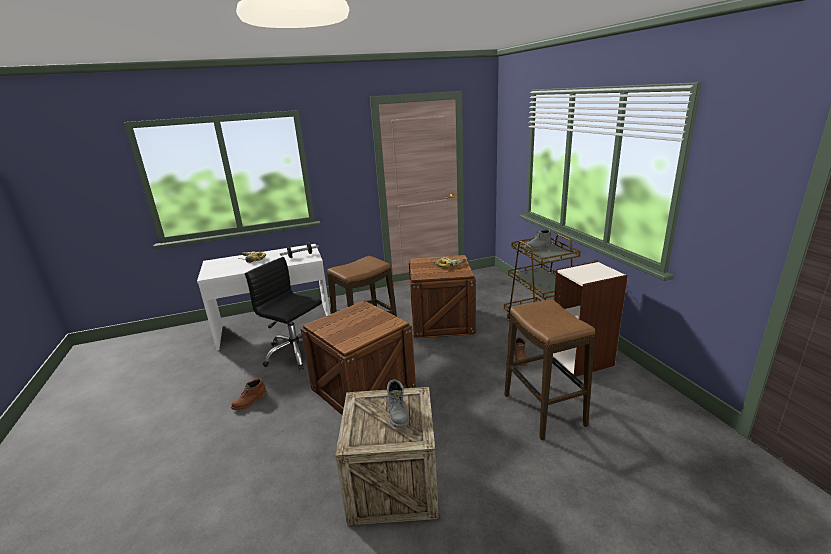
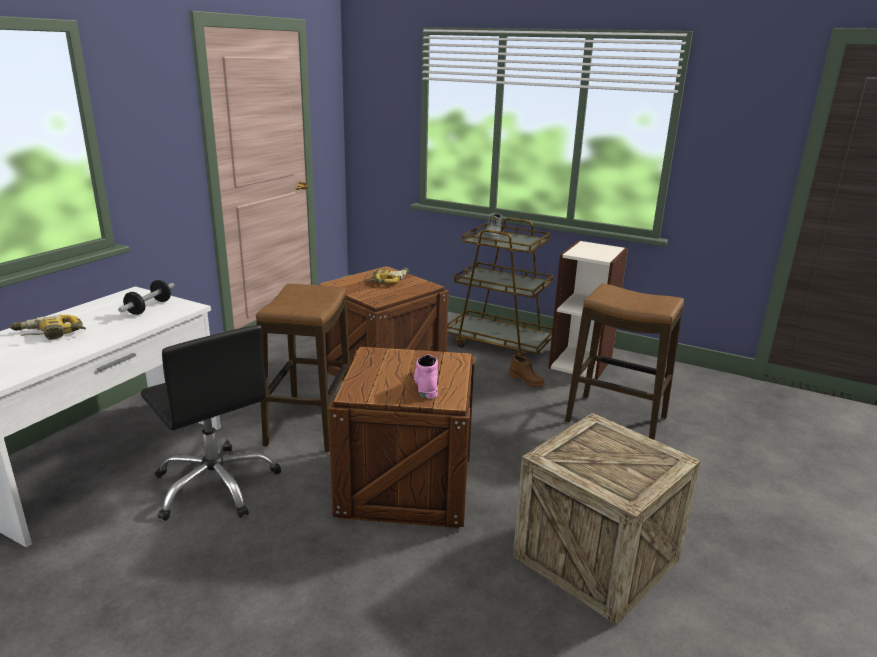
camera: 45 degrees left, 0 degrees up
(250, 401) = (249, 582): brown boot -> none
(295, 353) = (216, 485): black office chair -> black office chair turned 120 degrees counterclockwise
(354, 331) = (425, 383): none -> pink boot
(398, 413) = (615, 449): grey boot -> none

